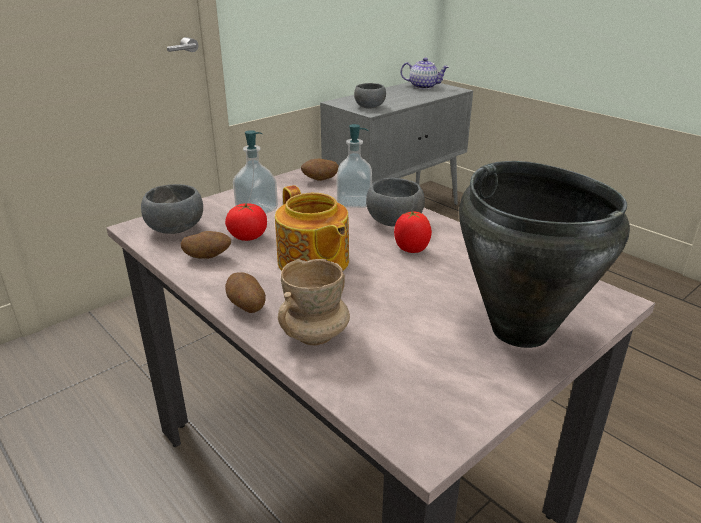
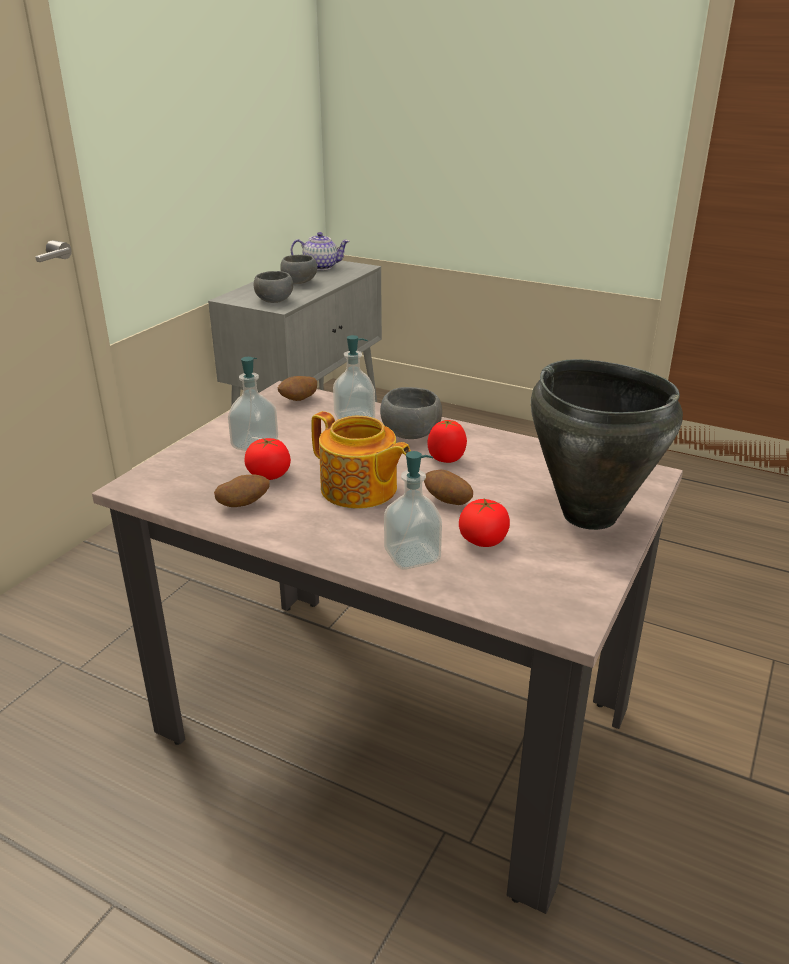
camera: 20 degrees left, 0 degrees up
(177, 229) = (181, 480): grey bowl -> grey bowl (300, 282)
(246, 307) = (326, 545): potato -> potato (447, 501)
(314, 334) = (412, 556): beige mug -> soap dispenser
(393, 333) = (483, 541): none -> tomato

